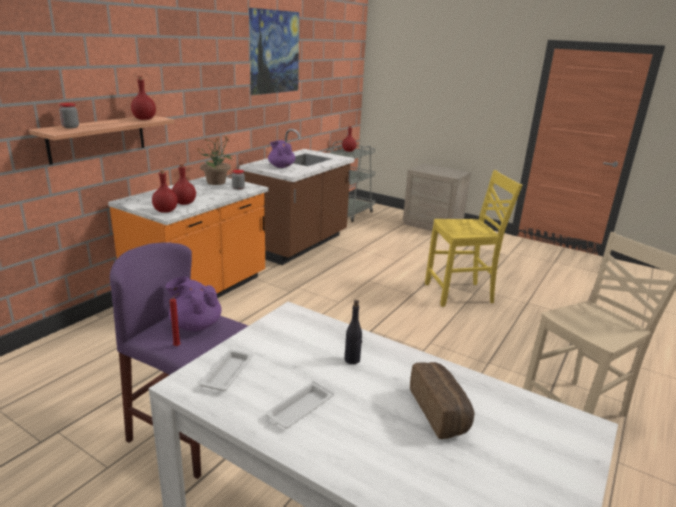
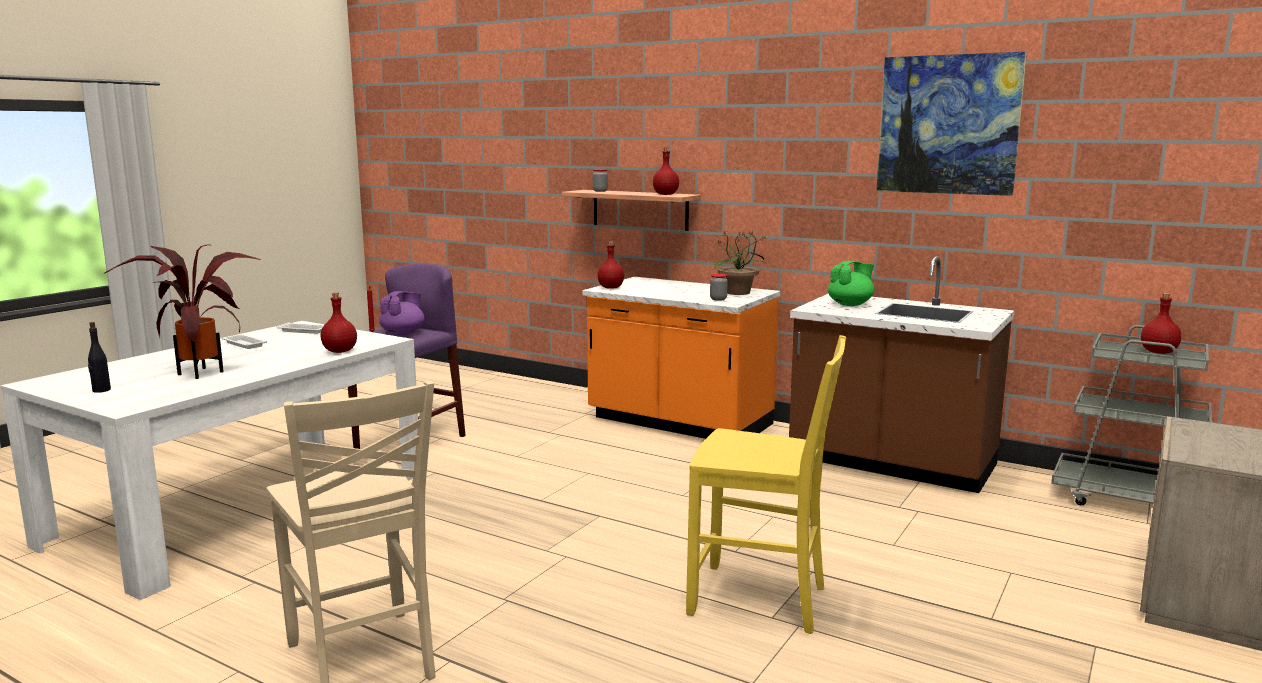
camera: 90 degrees right, 10 degrees down
(184, 203) = (640, 290): red bottle -> red bottle (339, 351)
(281, 166) = (850, 304): purple teapot -> green teapot
(352, 360) = (295, 354): black bottle -> black bottle (101, 390)
(441, 412) = (200, 372): bread -> potted plant
(460, 294) = (760, 600): yellow chair -> yellow chair turned 60 degrees counterclockwise

